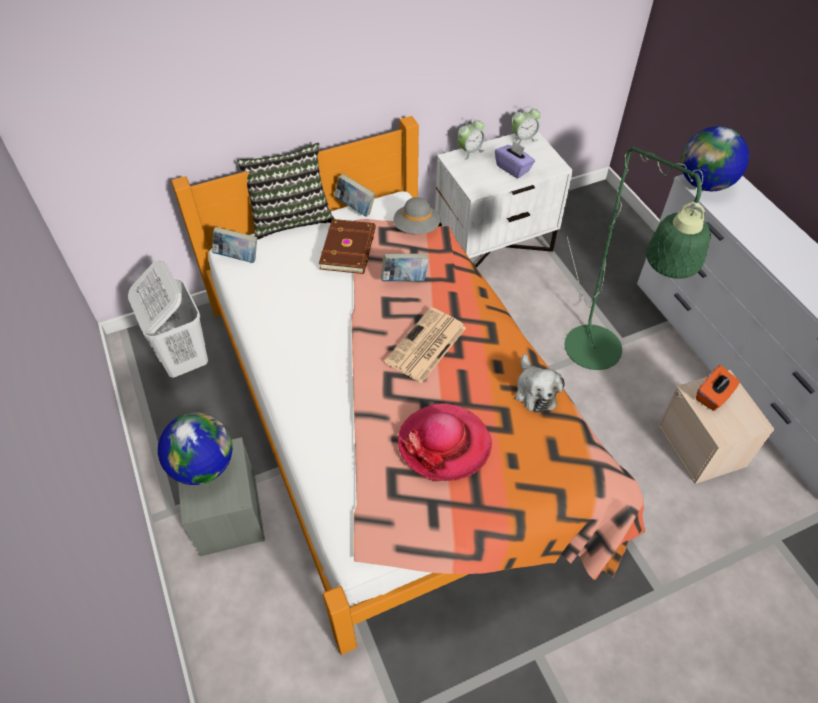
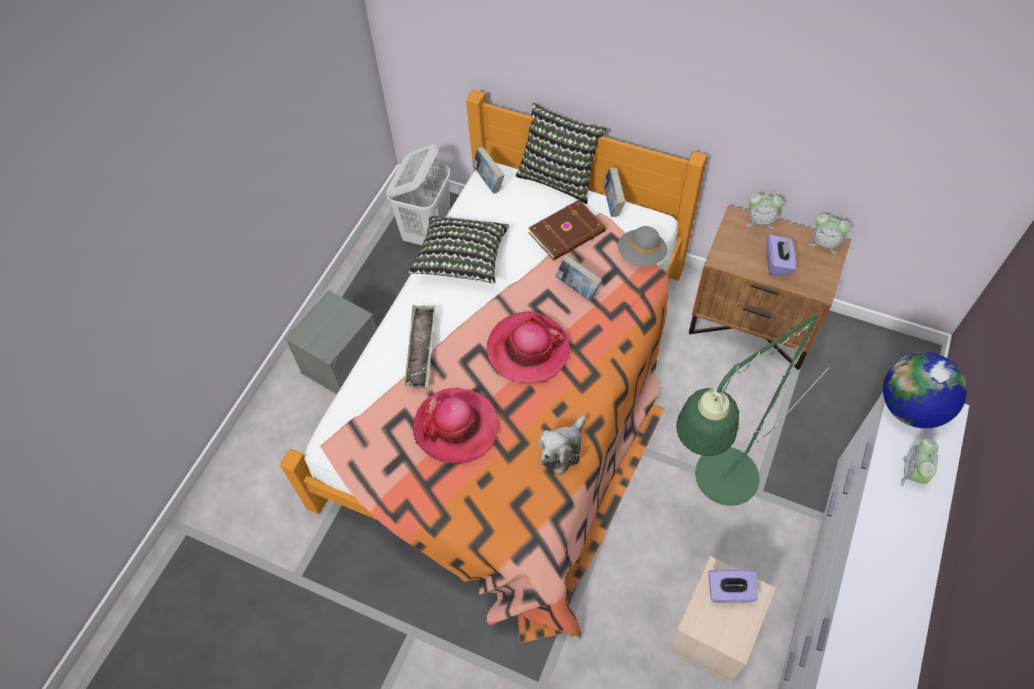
camera: 50 degrees right, 5 degrees up
(203, 465) = (332, 312): globe -> none
(289, 327) = (461, 260): none -> pillow
(344, 413) = (421, 349): none -> tray
(426, 346) = (528, 350): newspaper -> hat
(494, 244) = (753, 323): white nightstand -> brown nightstand
(713, 396) = (729, 591): orange tissue box -> purple tissue box
(752, 217) = (912, 473): none -> alarm clock

